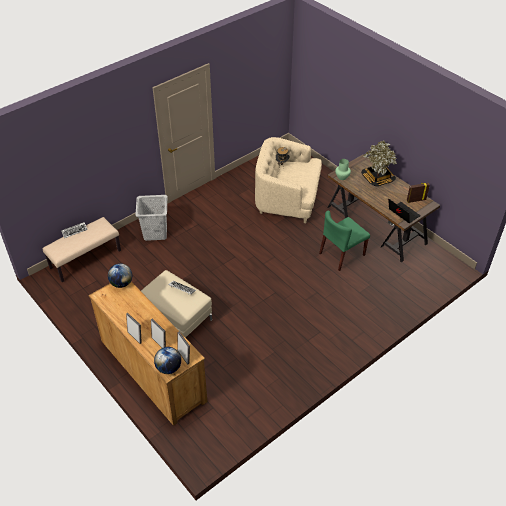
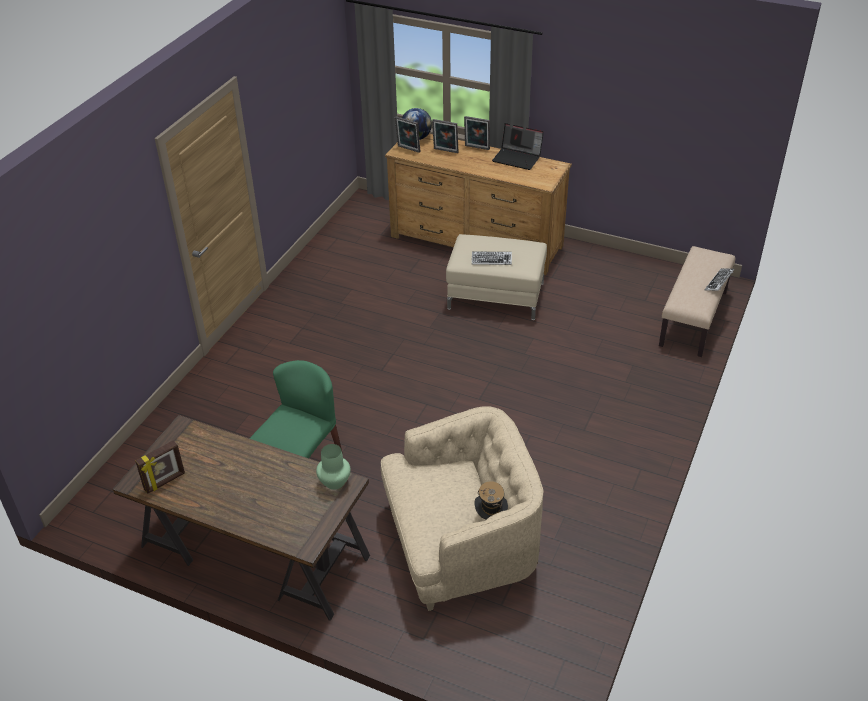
camera: 155 degrees right, 5 degrees down
(121, 283) = (545, 182): globe -> none
(155, 232) = (638, 390): grey laundry basket -> none
(377, 179) = (258, 505): potted plant -> none
(402, 214) = (187, 442): laptop -> laptop (518, 158)

